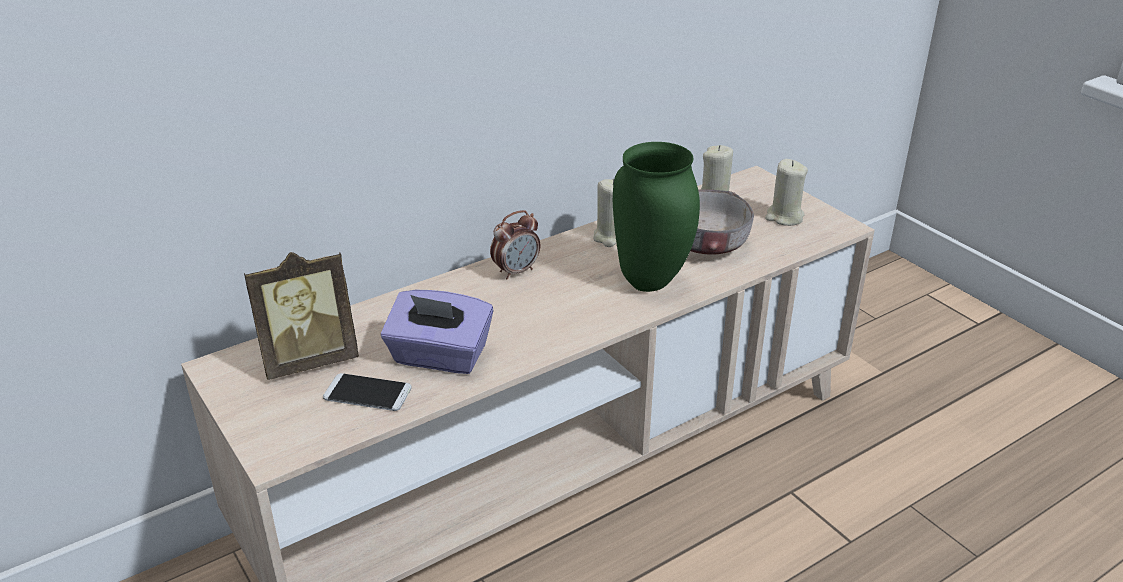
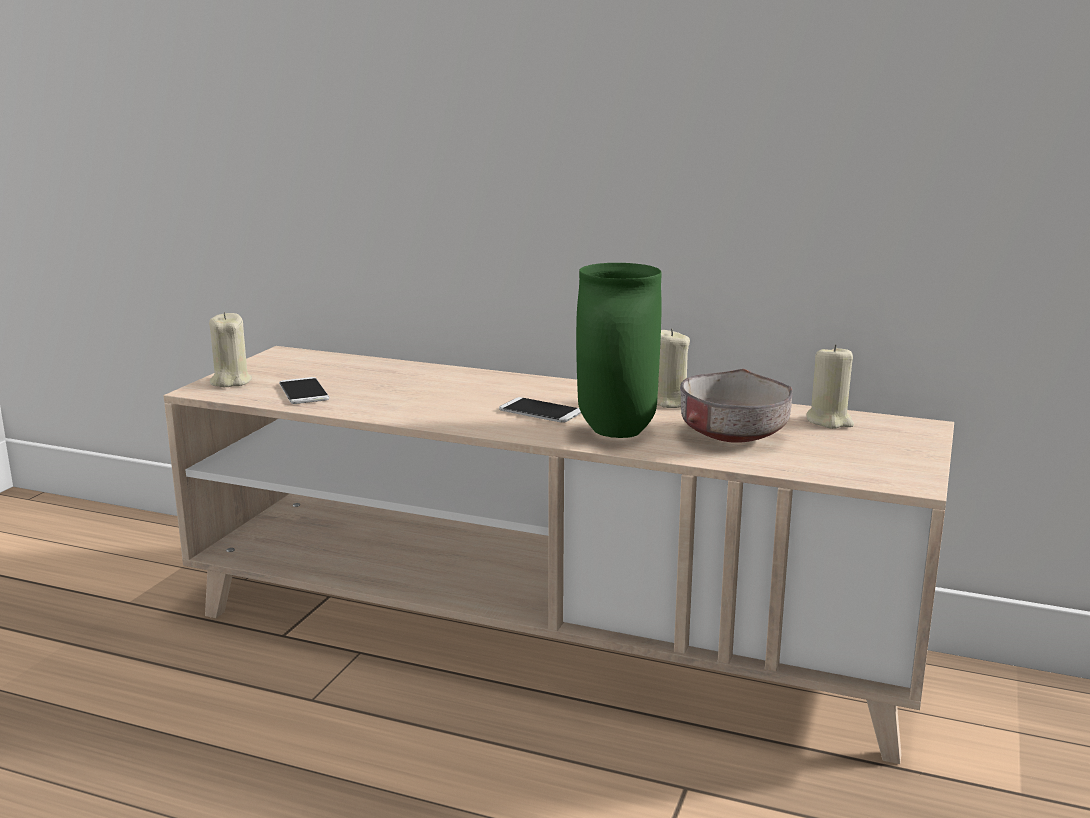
camera: 55 degrees right, 15 degrees down
(309, 360) = (323, 369): picture frame -> none
(439, 357) = (380, 397): purple tissue box -> none
(516, 271) = (545, 388): alarm clock -> none
(570, 295) = (540, 411): none -> phone
(784, 217) = (866, 454): beige candle -> beige candle (230, 381)

